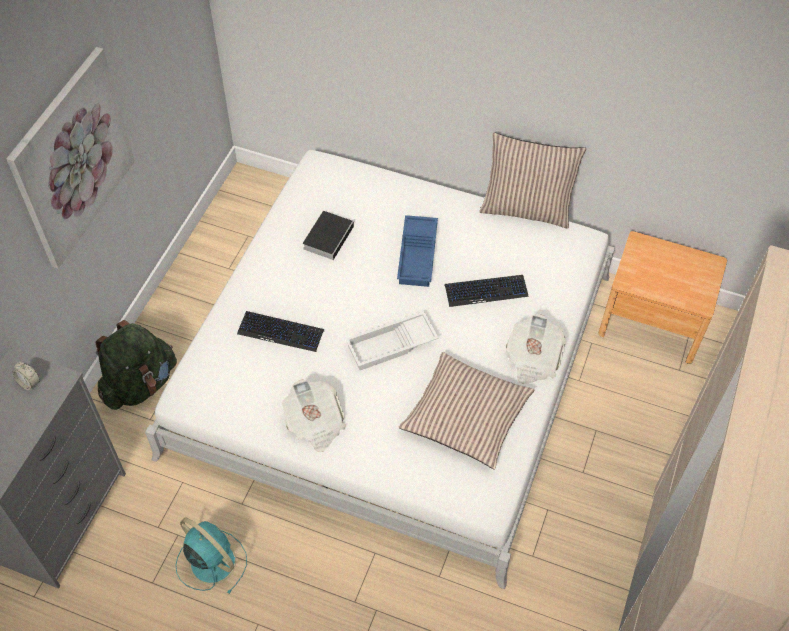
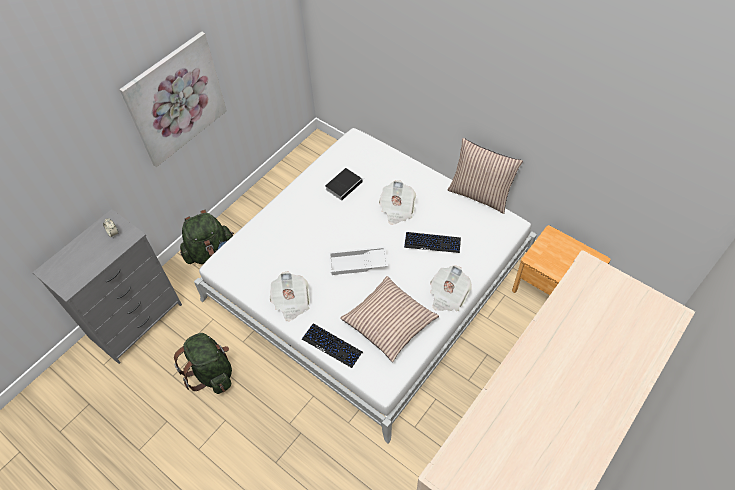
camera: 20 degrees right, 0 degrees up
(211, 561) = (212, 372): turquoise fan -> green backpack
(281, 332) = (291, 239): keyboard -> keyboard (332, 345)
(418, 255) = (397, 209): blue tray -> newspaper

